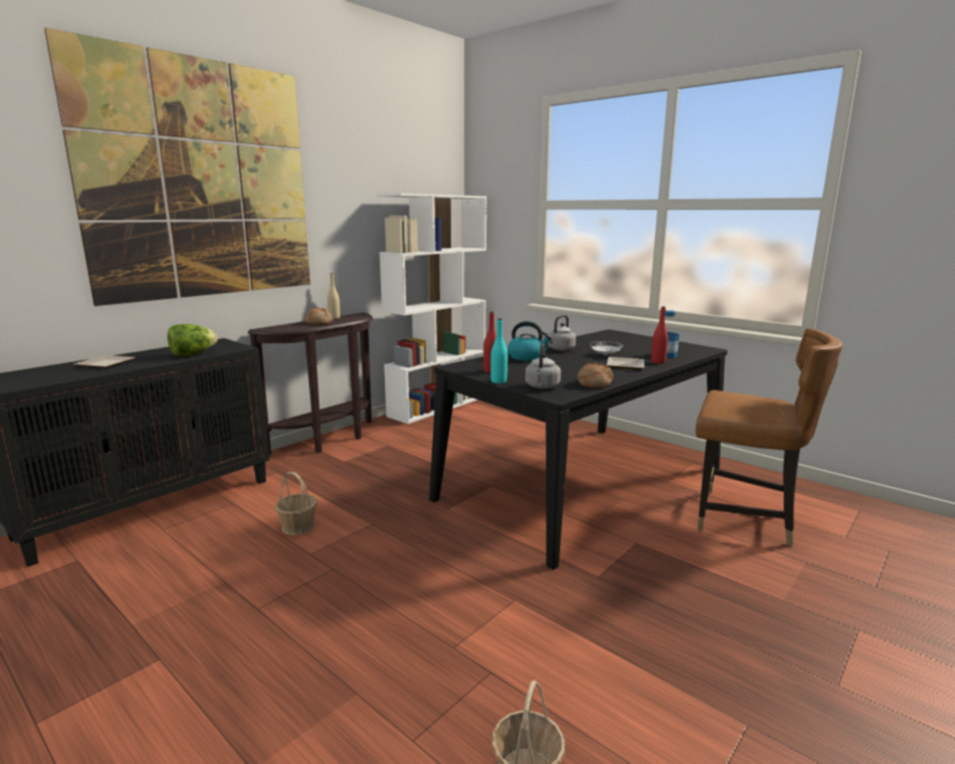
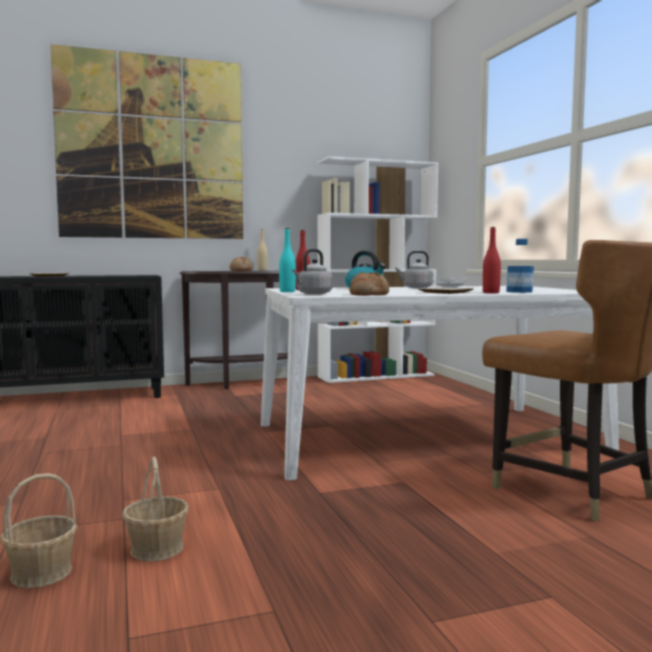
camera: 30 degrees right, 10 degrees down
(192, 354) = (110, 276): lettuce -> none
(298, 526) = (139, 421): basket -> basket (157, 548)
(582, 483) = (425, 438): black dining table -> white dining table

